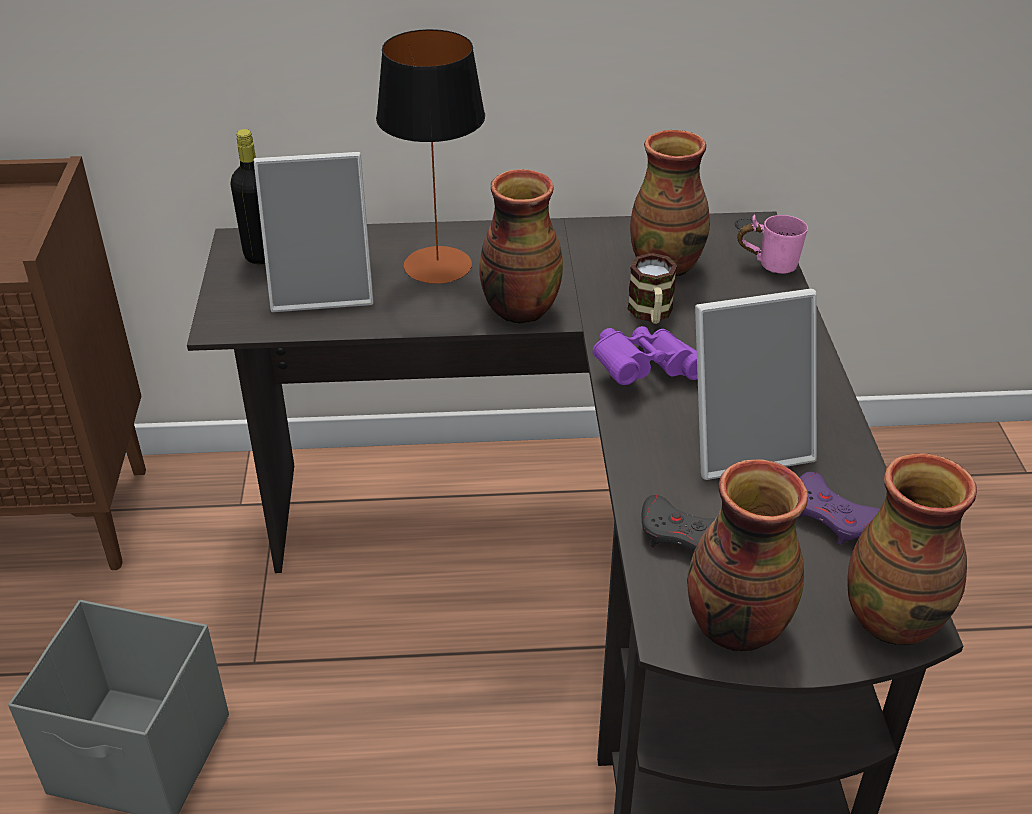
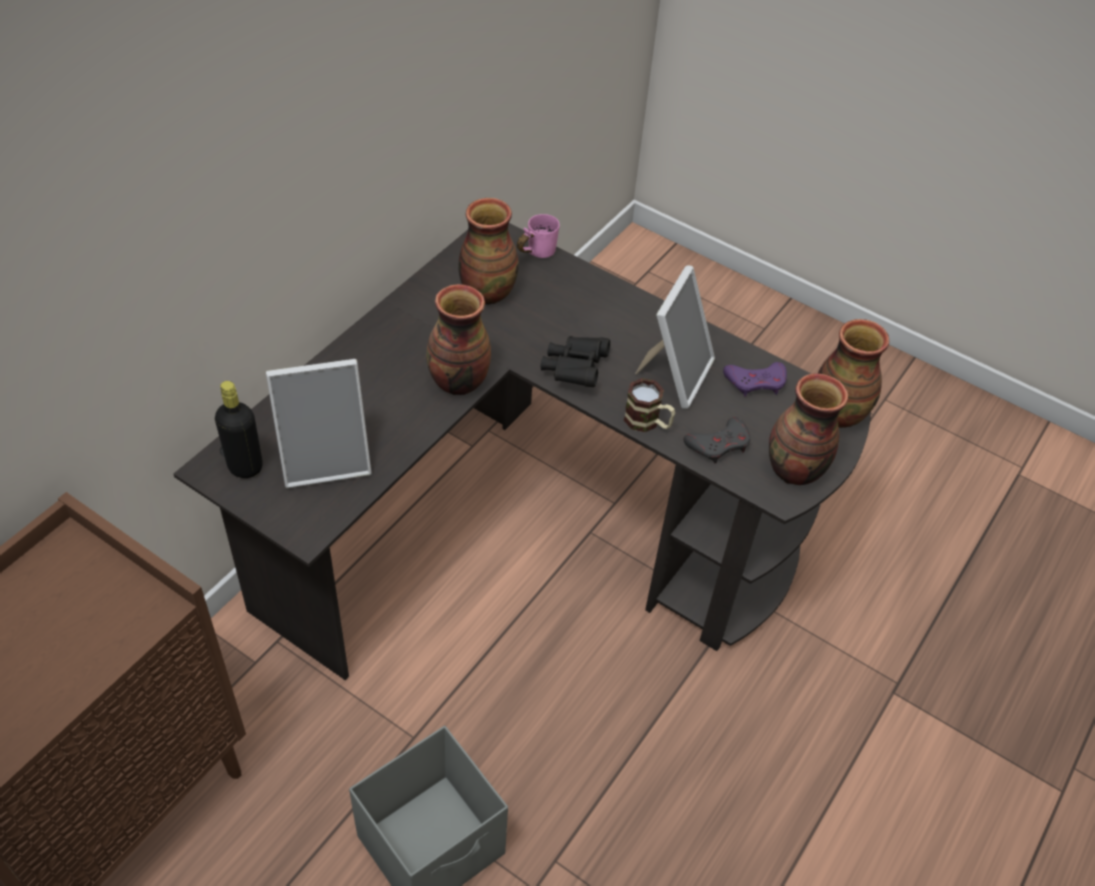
camera: 55 degrees left, 10 degrees up
(323, 289) = (326, 458): picture frame -> picture frame turned 45 degrees clockwise
(437, 265) = (365, 388): table lamp -> none
(643, 371) = (574, 370): purple binoculars -> black binoculars
(651, 314) = (527, 331): mug -> mug (648, 422)

